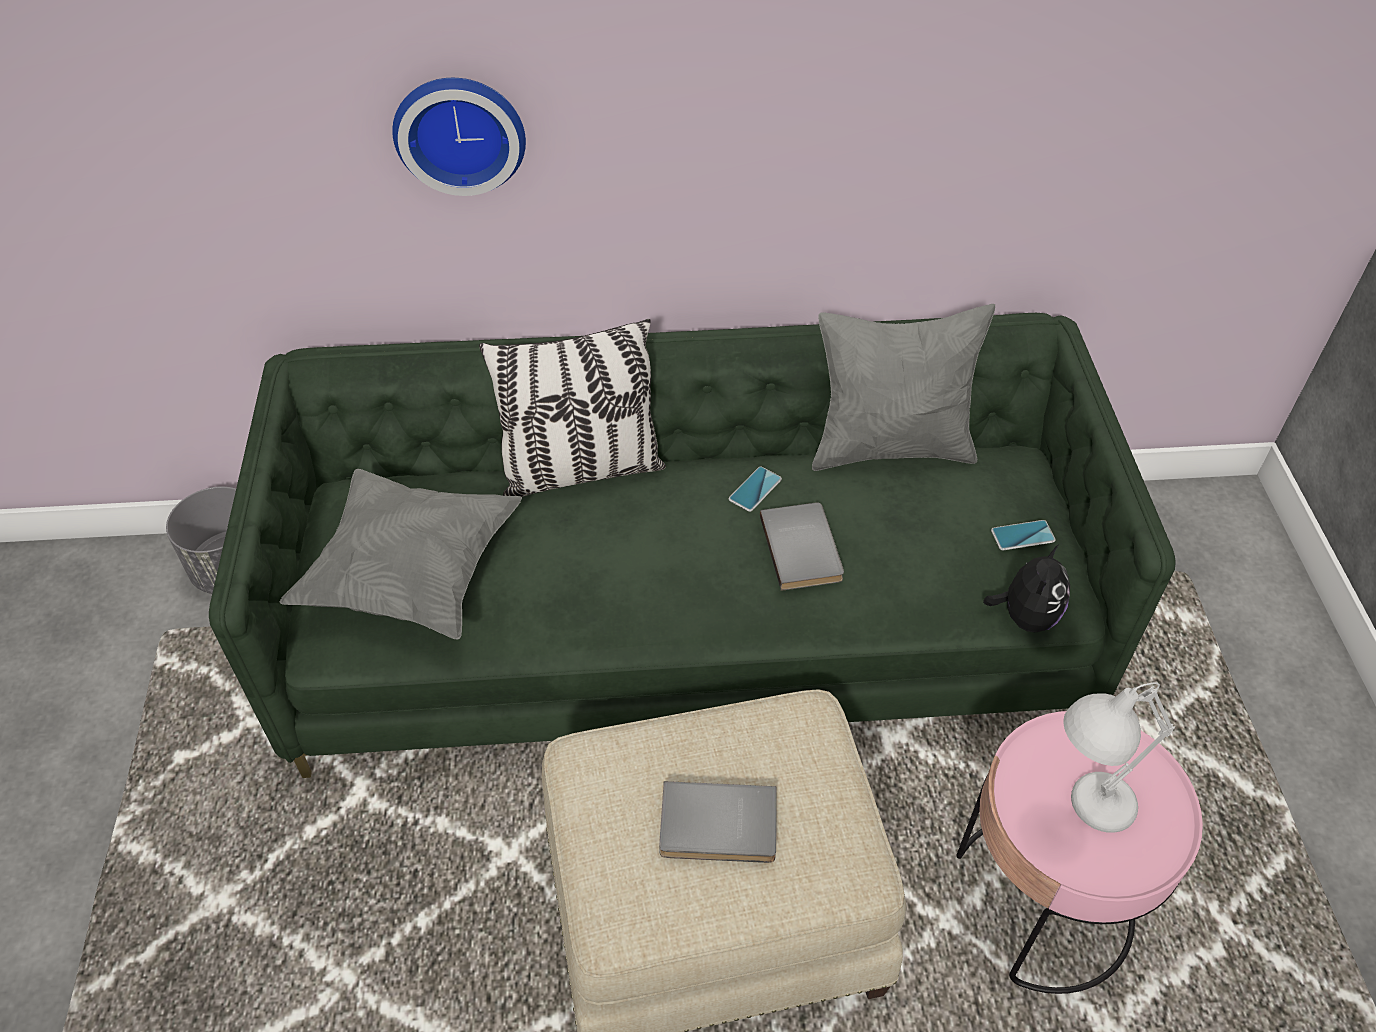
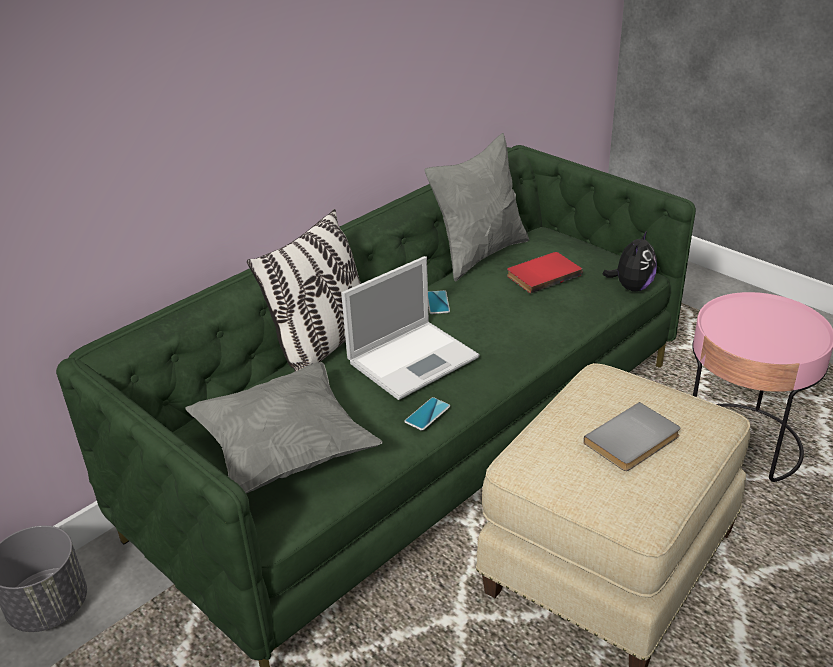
camera: 40 degrees left, 15 degrees down
(460, 131) = (177, 108): wall clock -> none
(643, 549) = (414, 358): none -> laptop
(804, 548) = (499, 312): grey book -> none
(920, 527) = (542, 274): none -> red book
(1022, 536) = (591, 254): phone -> phone (427, 414)
(1025, 616) = (631, 287): plush toy -> plush toy turned 45 degrees clockwise
(1079, 810) = (764, 334): white table lamp -> none

